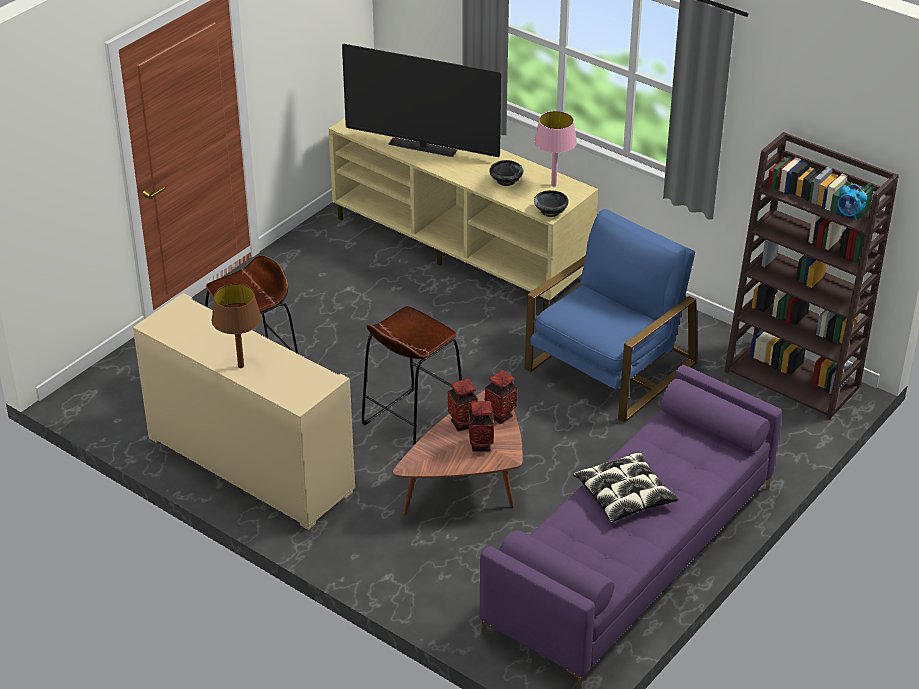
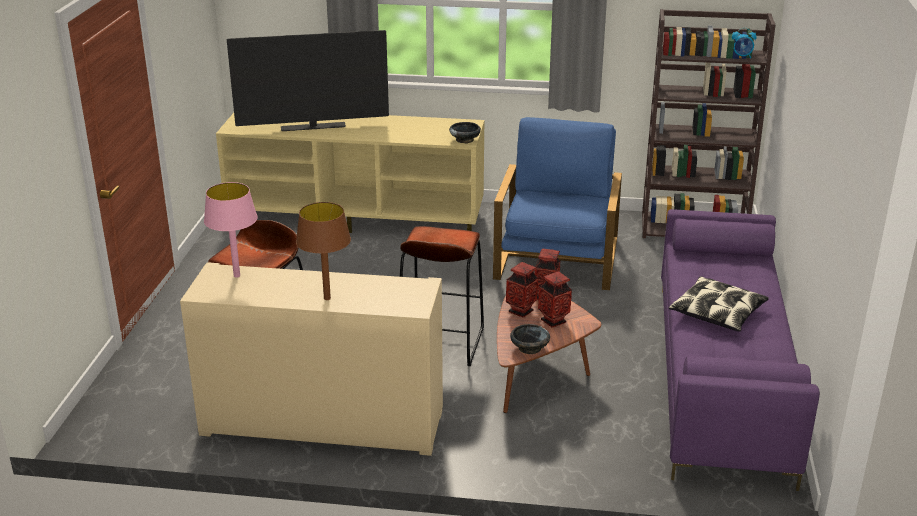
camera: 30 degrees left, 10 degrees down
(505, 180) = (406, 131): black bowl -> black bowl (529, 348)
(553, 185) = (447, 125): pink table lamp -> pink table lamp (237, 276)

